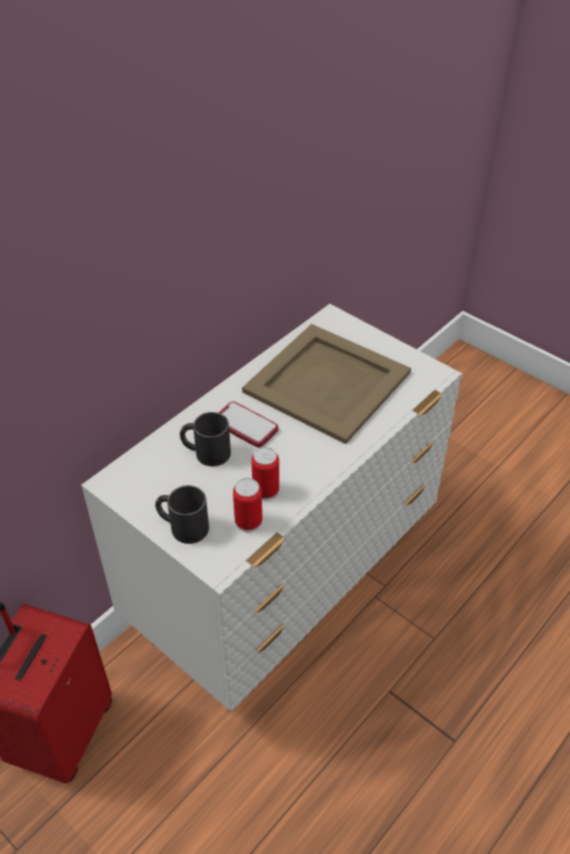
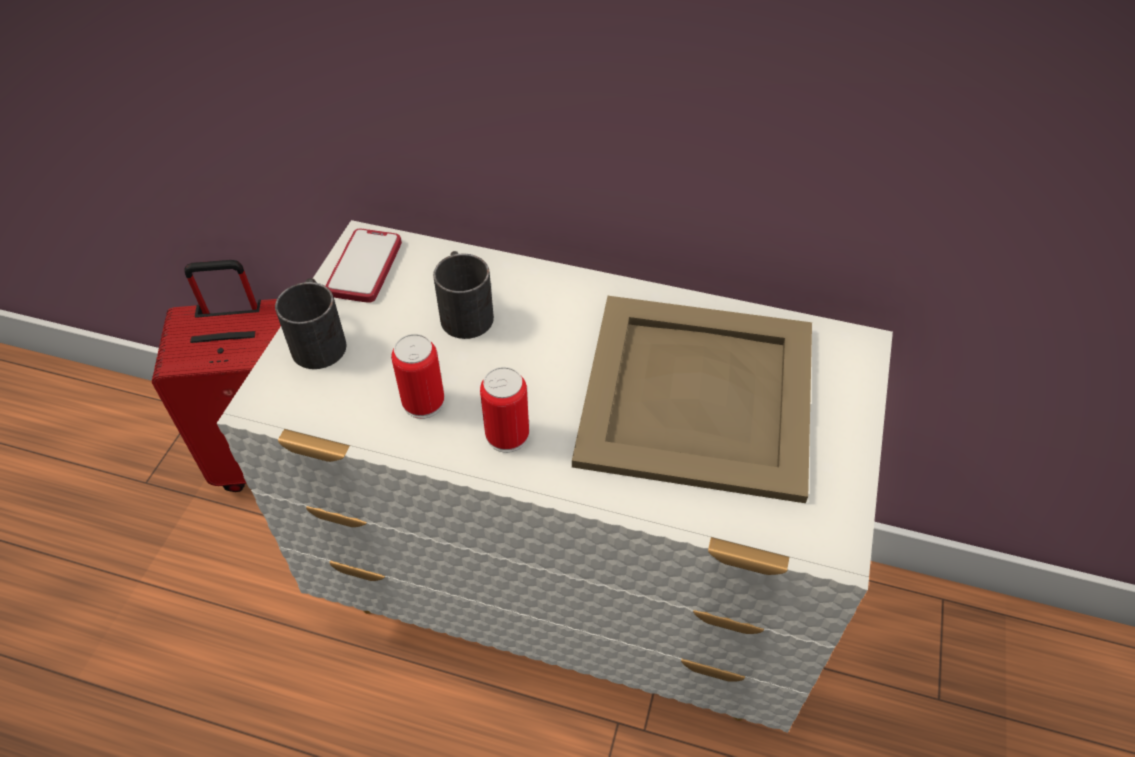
camera: 65 degrees right, 5 degrees up
(245, 426) = (540, 332): phone -> phone (365, 267)
(248, 522) = (355, 405): can -> can (507, 435)

